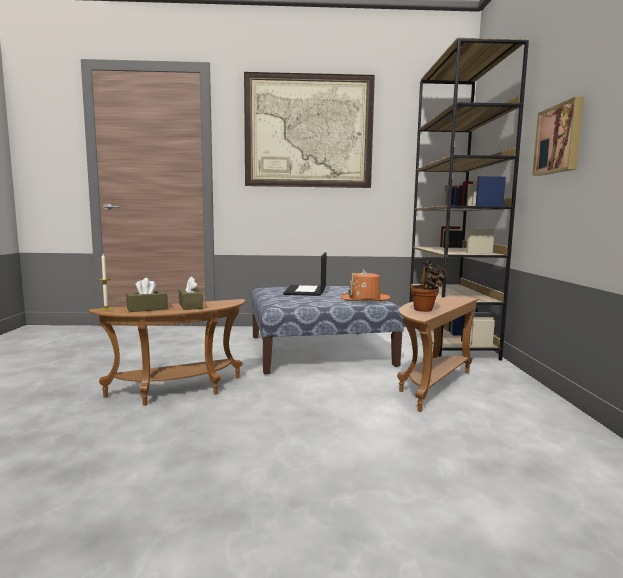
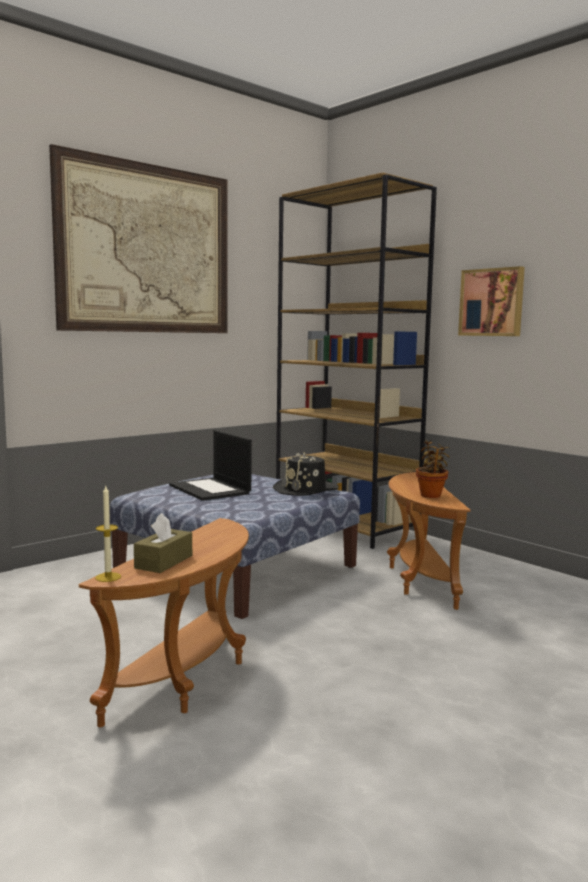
camera: 40 degrees left, 0 degrees up
(190, 306) = (201, 543): brown tissue box -> none
(365, 299) = (306, 490): orange hat -> black hat

